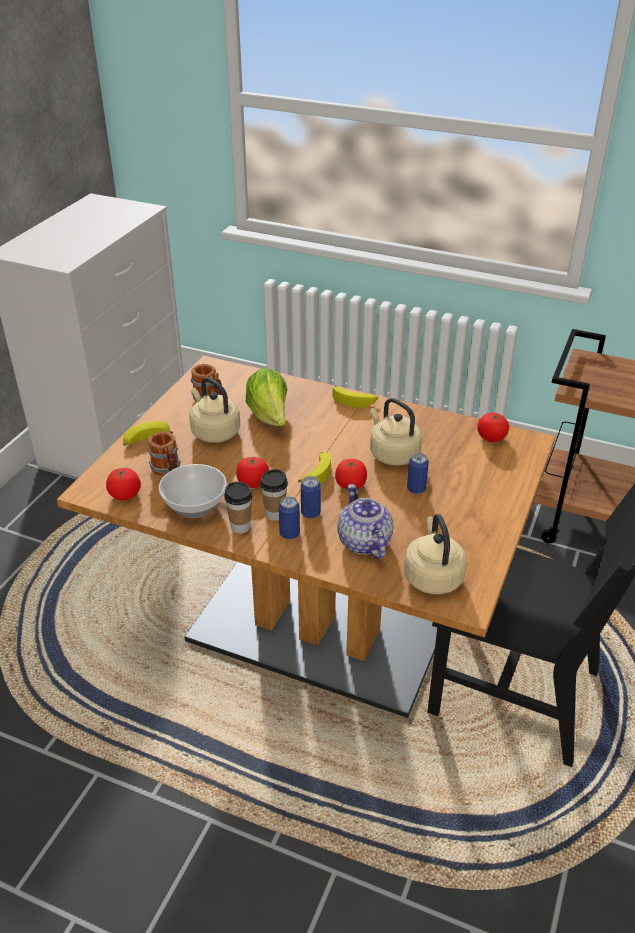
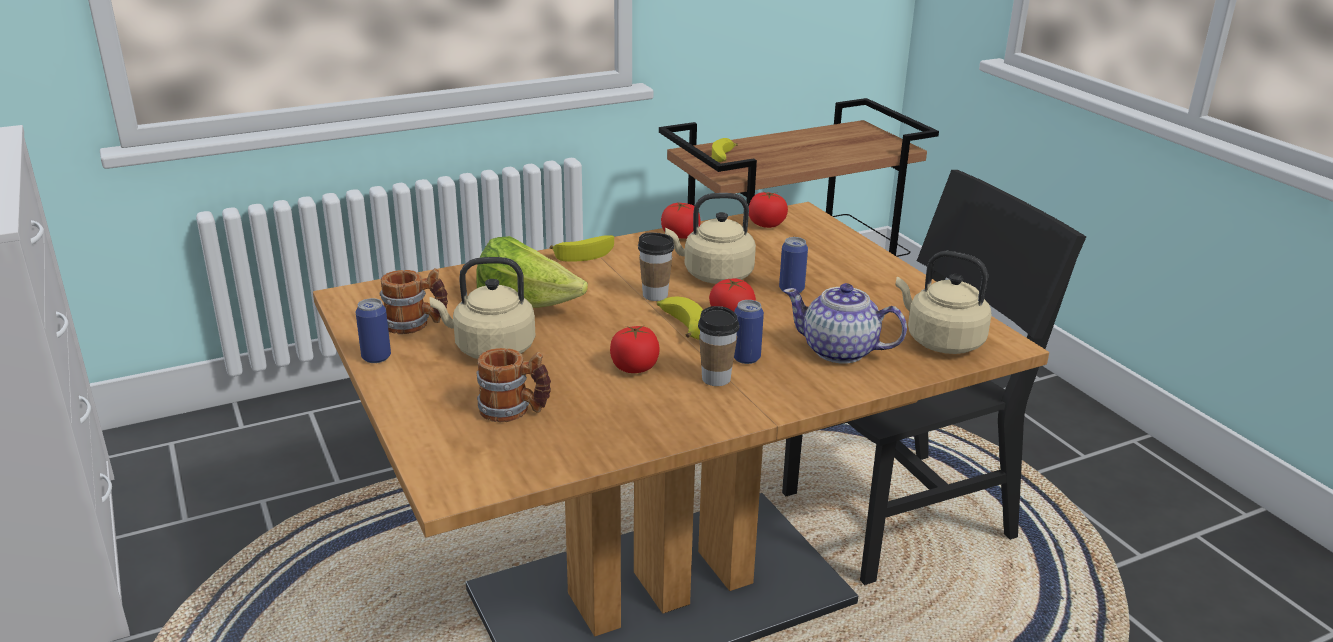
camera: 50 degrees left, 10 degrees down
(125, 494) = (511, 461): tomato -> tomato (680, 236)
(146, 440) = (420, 400): banana -> banana (724, 158)
(195, 507) = (622, 422): bowl -> none
(240, 527) = (707, 409): cup -> cup (655, 295)
(289, 534) = (765, 385): can -> can (376, 357)

